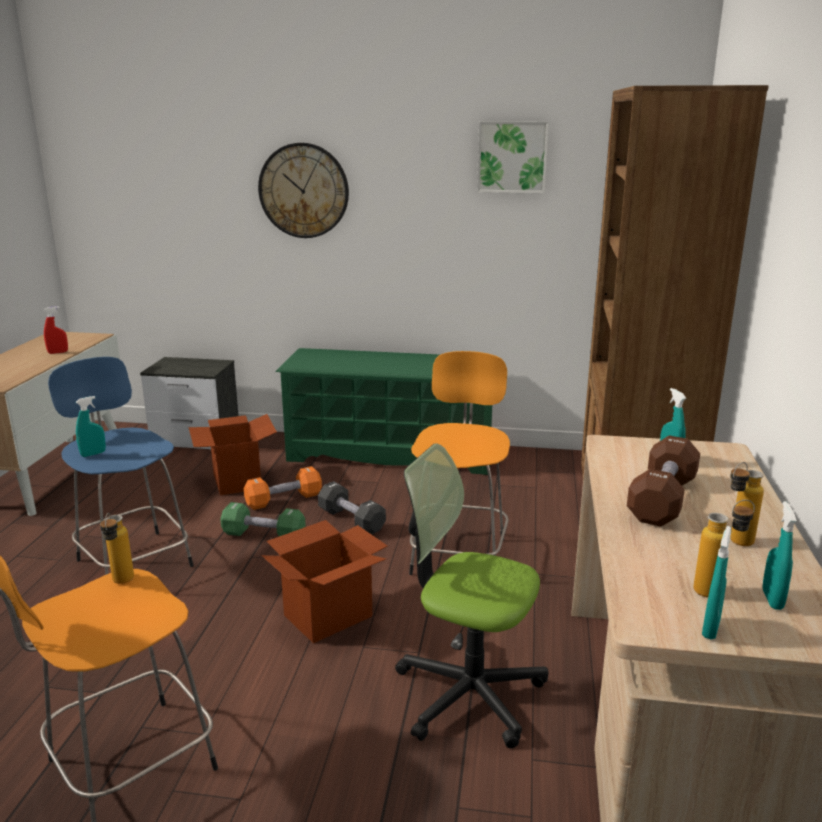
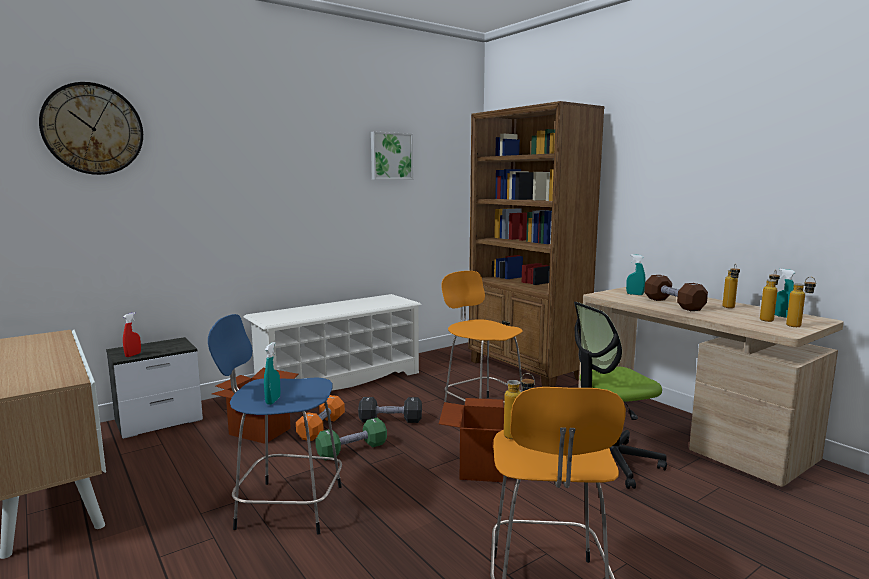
camera: 45 degrees left, 10 degrees down
(58, 352) = (52, 350): red spray bottle -> red spray bottle (133, 355)
(304, 191) = (246, 181): wall clock -> wall clock (93, 129)
(392, 453) = (339, 381): green shoe rack -> white shoe rack
(710, 629) = (798, 327): turquoise spray bottle -> bottle

